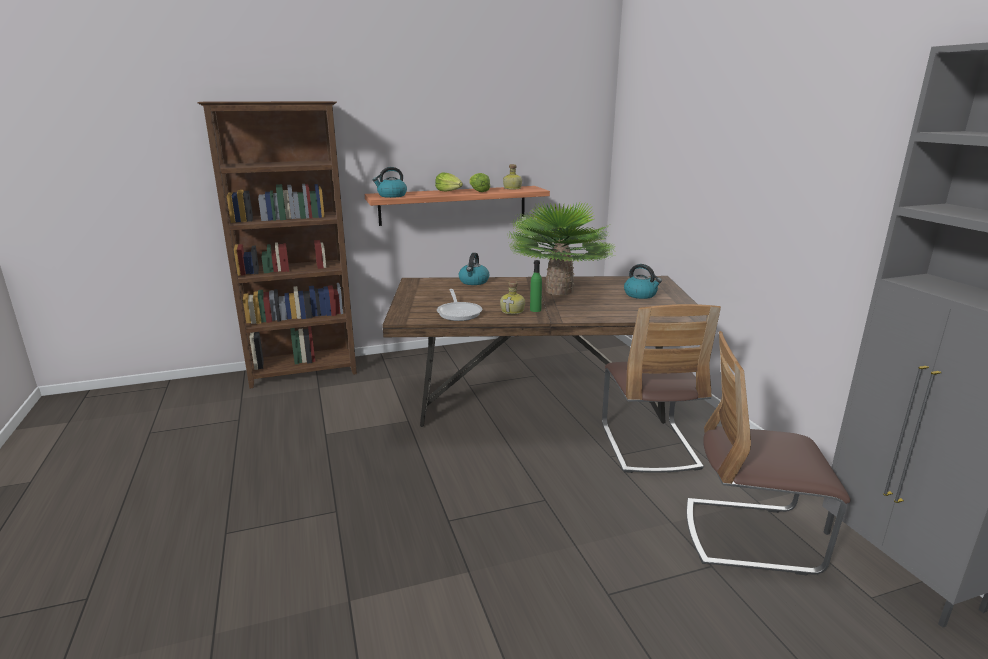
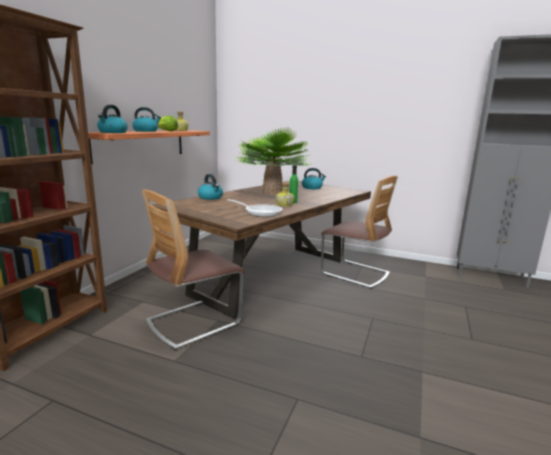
camera: 50 degrees left, 5 degrees down
(449, 191) = (146, 131): lettuce -> kettle
(750, 536) = (450, 289): chair -> chair (193, 322)

